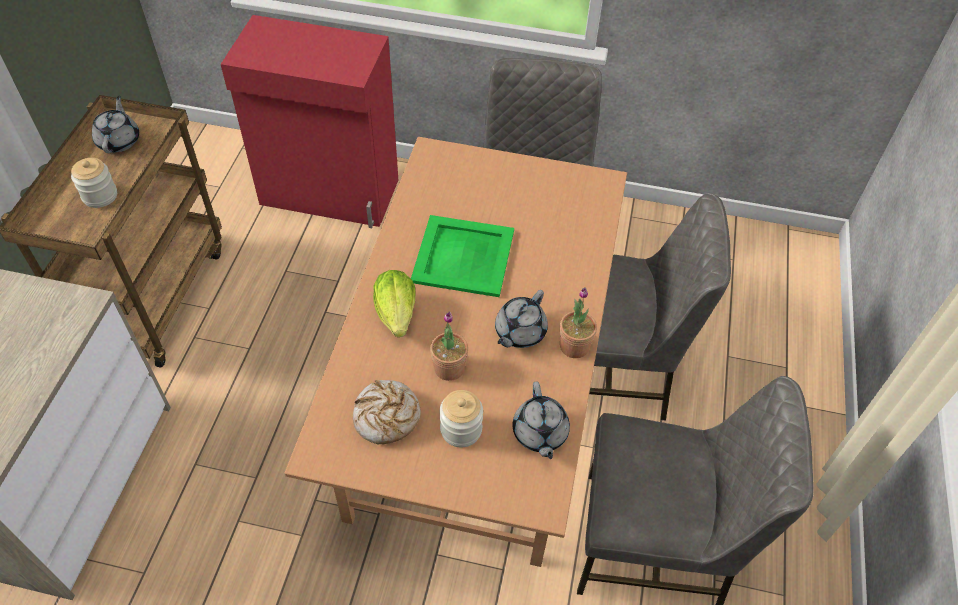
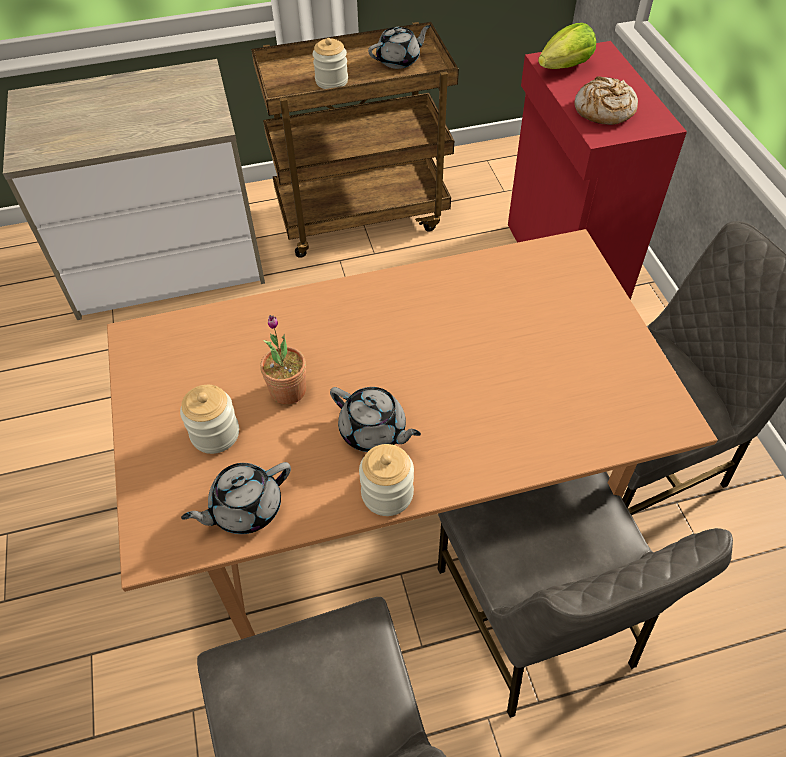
camera: 65 degrees right, 0 degrees up
(386, 417) = (201, 367): bread -> bread (604, 110)
(396, 314) = (331, 318): lettuce -> lettuce (565, 67)
(462, 256) = (445, 337): green tray -> none
(519, 332) = (374, 431): grey teapot -> grey teapot turned 150 degrees counterclockwise
(574, 346) = (387, 494): potted plant -> jar

